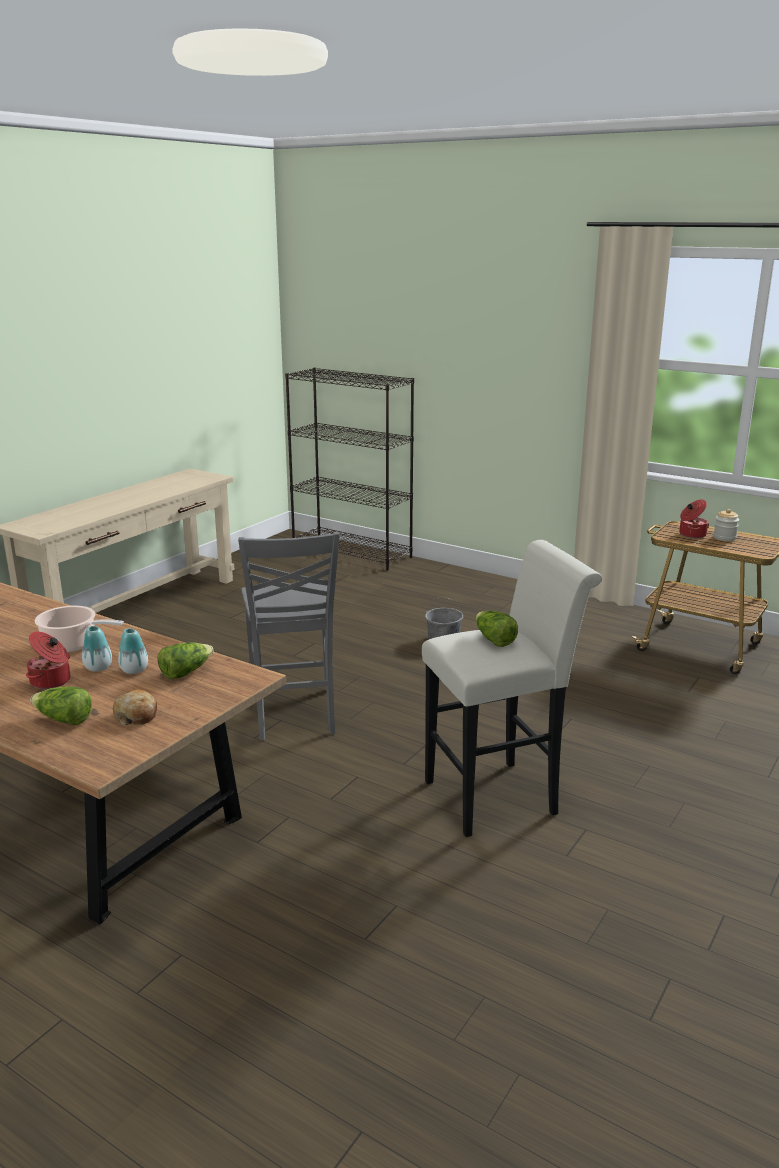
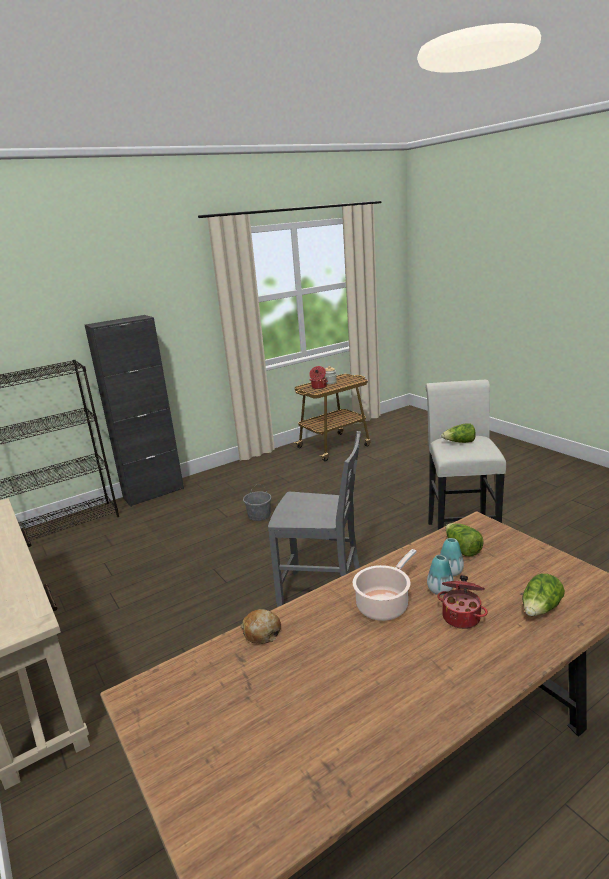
camera: 65 degrees left, 0 degrees up
(136, 715) = (535, 573): bread -> bread (261, 632)
(450, 571) = (153, 493): none -> black cabinet

